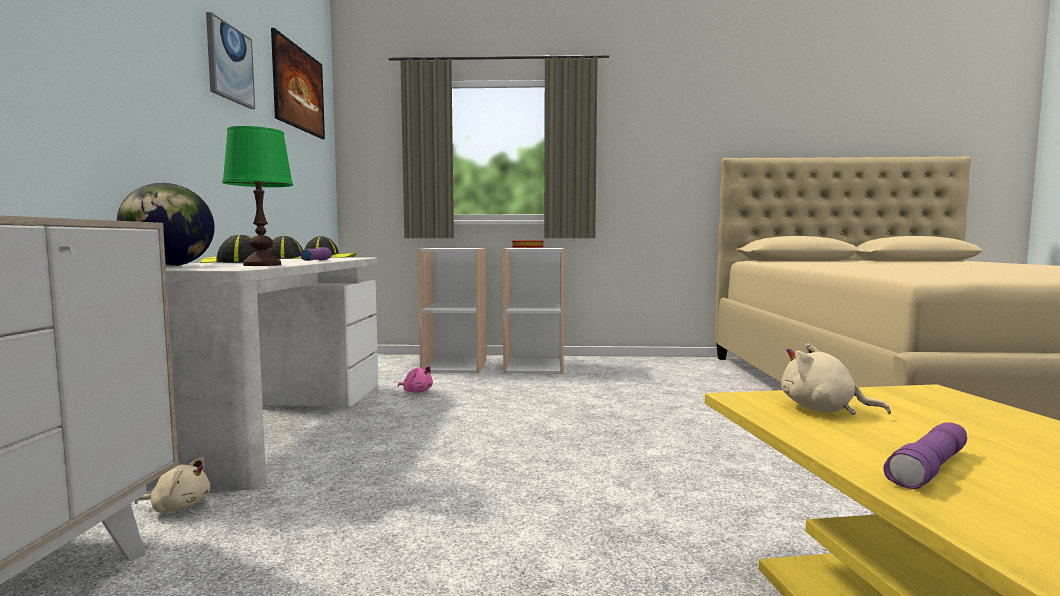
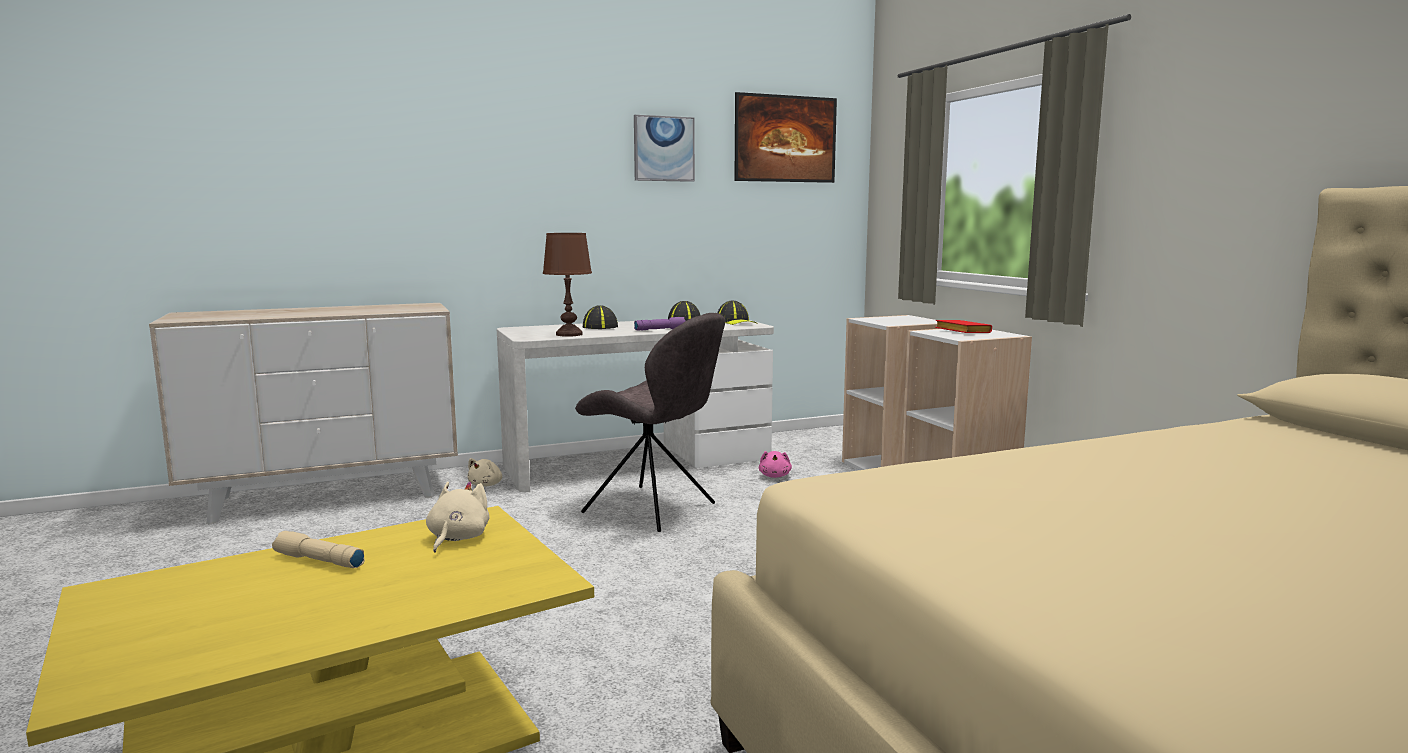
camera: 65 degrees right, 5 degrees up
(170, 266) = (535, 329): globe -> none
(178, 507) = (486, 485): beige plush toy -> beige plush toy turned 45 degrees clockwise
(262, 265) = (569, 334): green table lamp -> brown table lamp
(429, 438) = (653, 509): none -> grey chair
(930, 469) = (318, 561): purple flashlight -> beige flashlight

